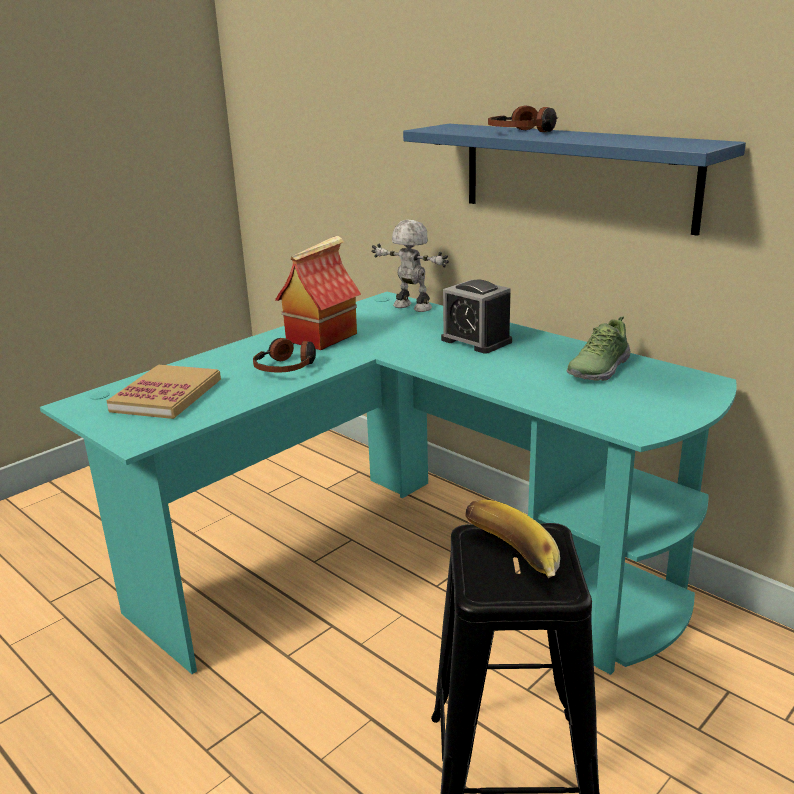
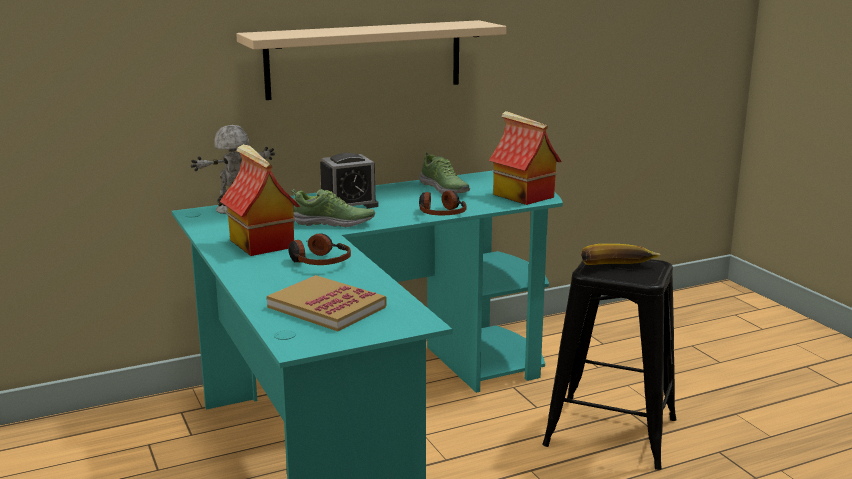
camera: 70 degrees left, 5 degrees down
(407, 348) = (333, 223): none -> shoe
(523, 132) = (346, 30): headphones -> headphones (441, 213)
(575, 175) = (365, 59): blue shelf -> beige shelf
(632, 415) = (522, 196): none -> toy house

